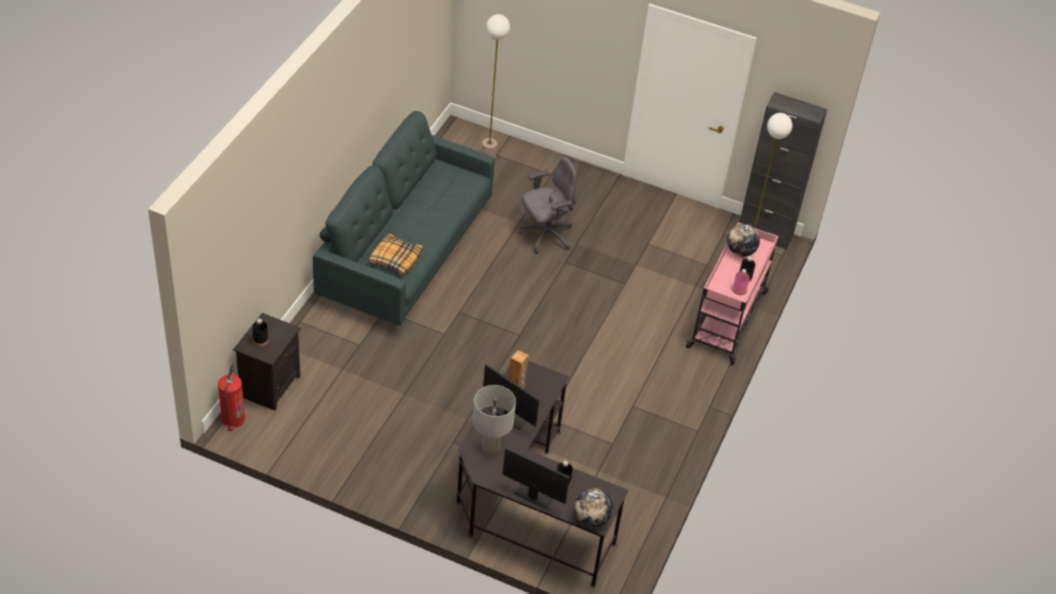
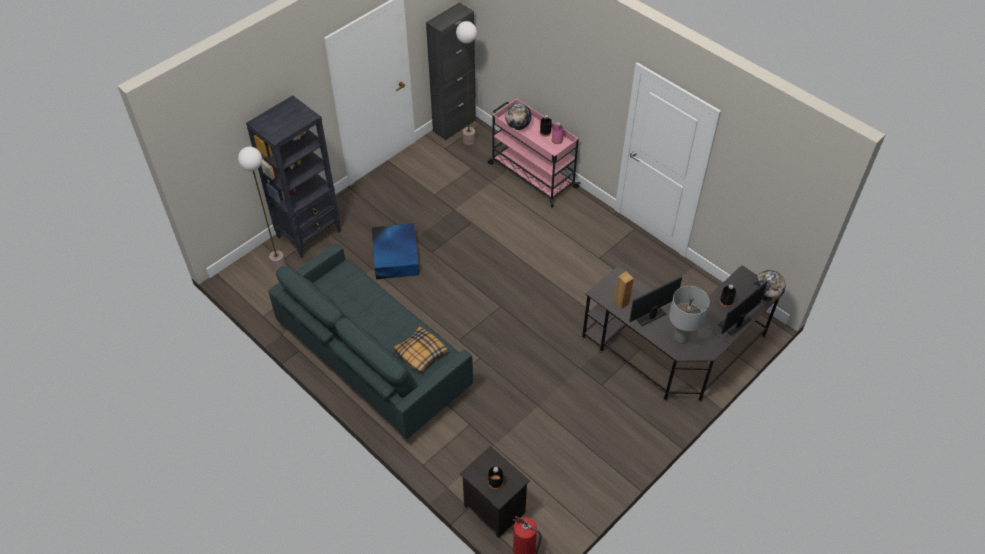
camera: 65 degrees left, 5 degrees up
(539, 164) = (309, 234): none -> black bookcase
(545, 235) = (396, 255): grey office chair -> blue storage box

